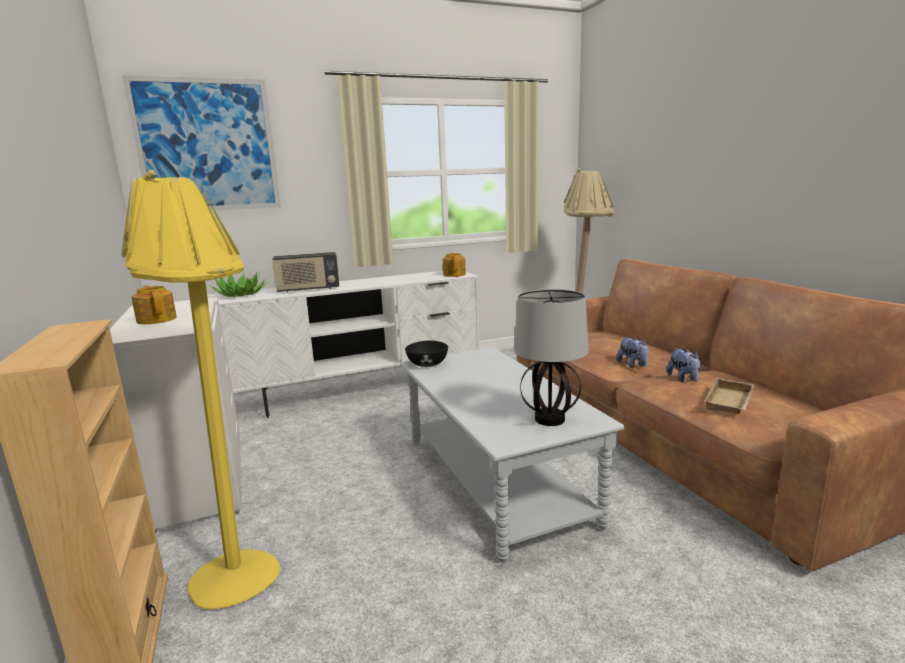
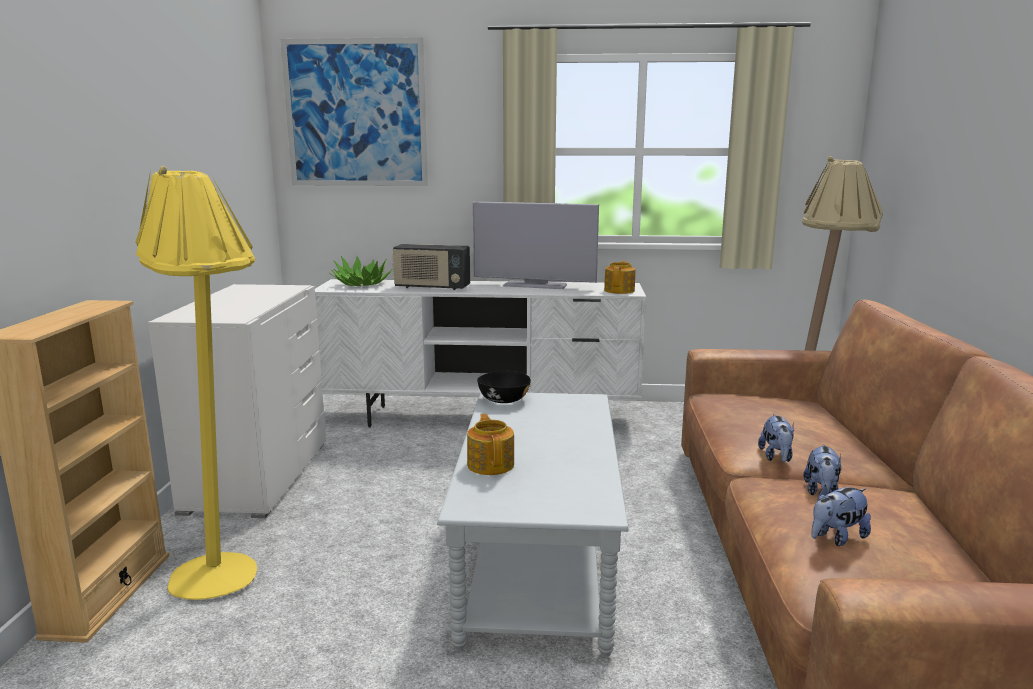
camera: 25 degrees right, 0 degrees up
(157, 319) = (229, 303): teapot -> teapot (491, 464)
(388, 279) = (535, 285): none -> television
(549, 419) = (550, 495): table lamp -> none
(731, 402) = (836, 538): beige tray -> plush toy

